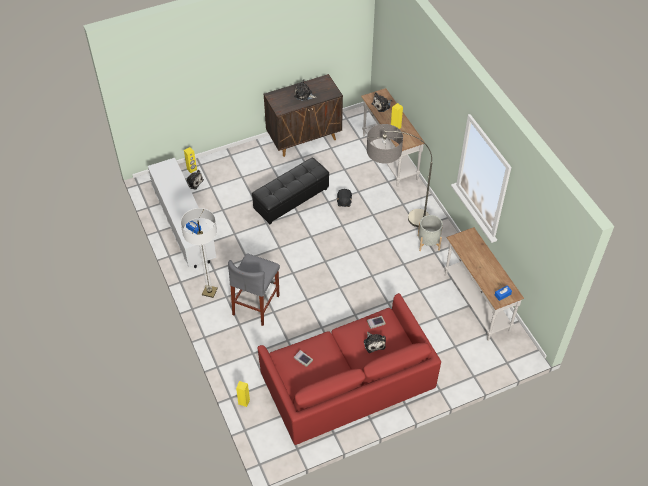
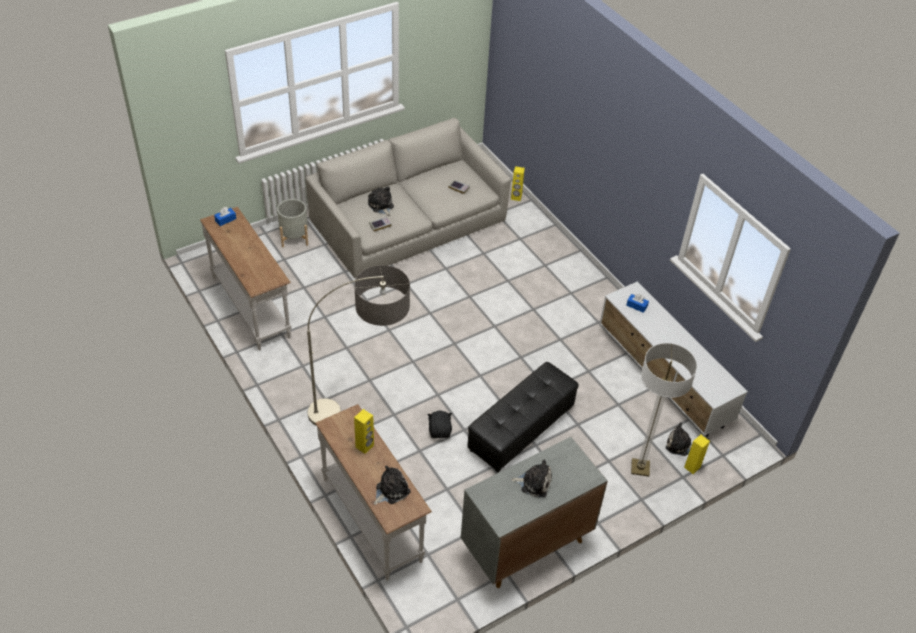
camera: 170 degrees right, 5 degrees down
(209, 291) = (593, 297): floor lamp -> floor lamp (640, 468)
(256, 305) = (531, 286): grey stool -> none
(304, 138) = (525, 545): brown cabinet -> grey cabinet
(347, 380) = (408, 220): red sofa -> grey sofa
(428, 242) = (310, 379): grey planter -> grey planter (294, 237)

